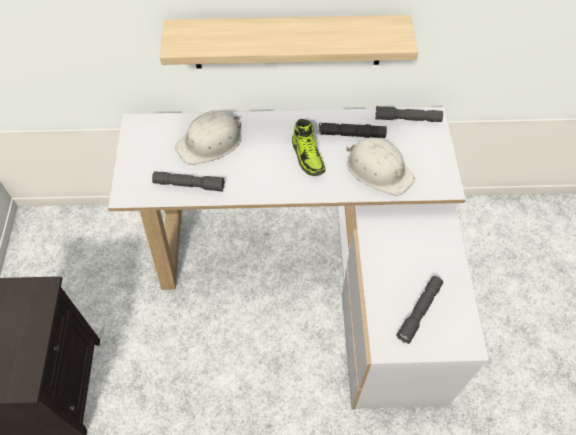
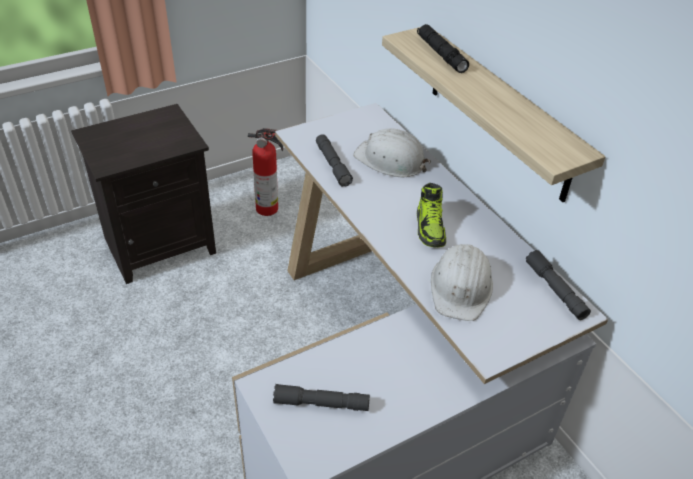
camera: 60 degrees right, 15 degrees down
(73, 271) = (268, 209): none -> fire extinguisher
(308, 156) = (430, 228): shoe -> shoe turned 45 degrees counterclockwise
(351, 134) = (489, 251): black flashlight -> black flashlight (441, 54)

